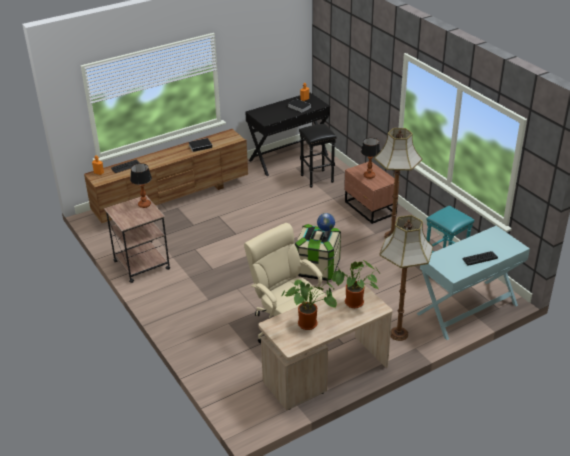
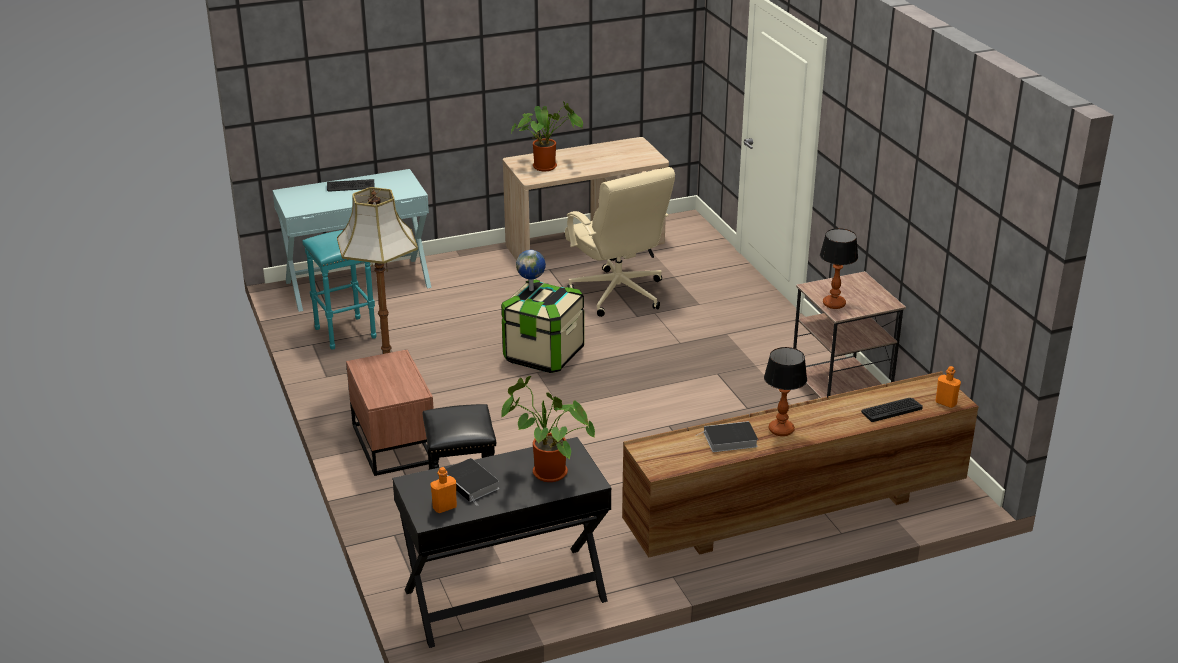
camera: 170 degrees left, 5 degrees down
(310, 324) = (607, 156): potted plant -> potted plant (545, 473)
(369, 176) = (393, 377): table lamp -> table lamp (781, 430)
(399, 334) = (470, 270): floor lamp -> none

